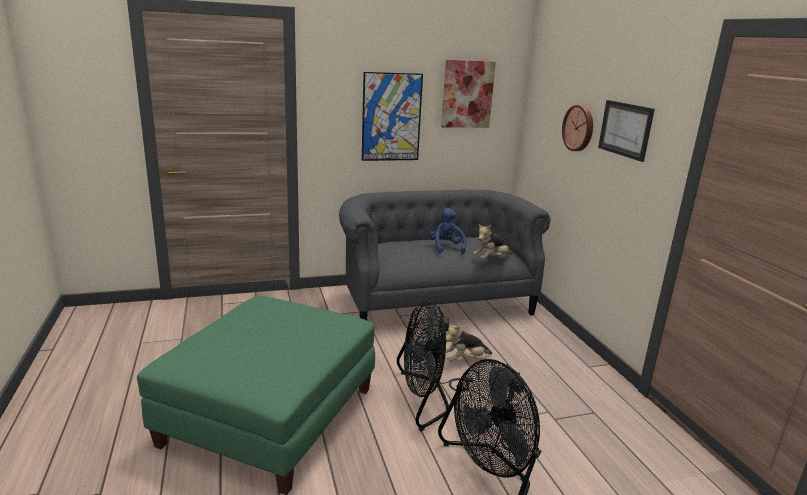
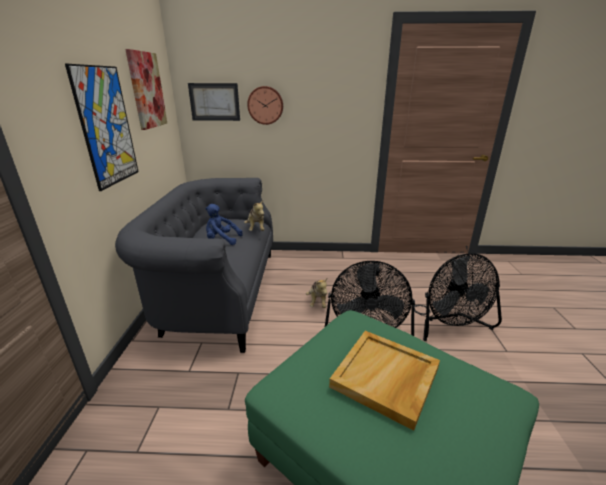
camera: 70 degrees left, 5 degrees up
(275, 333) = (385, 378): none -> beige tray
(625, 129) = (320, 97): picture -> picture (214, 102)

